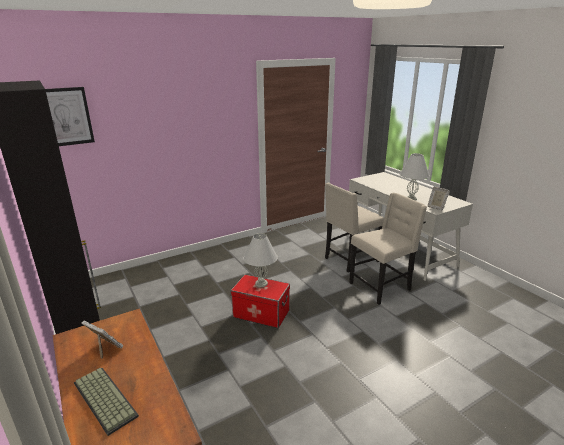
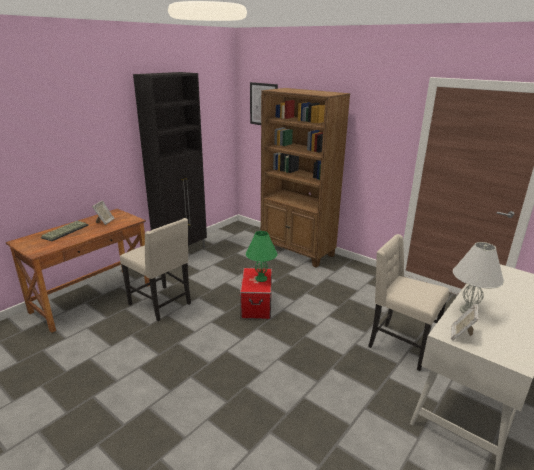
camera: 70 degrees right, 0 degrees up
(179, 266) = (297, 251): none -> brown bookcase
(261, 284) = (261, 279): white table lamp -> green table lamp
(381, 287) = (358, 379): beige chair -> beige chair (161, 304)

